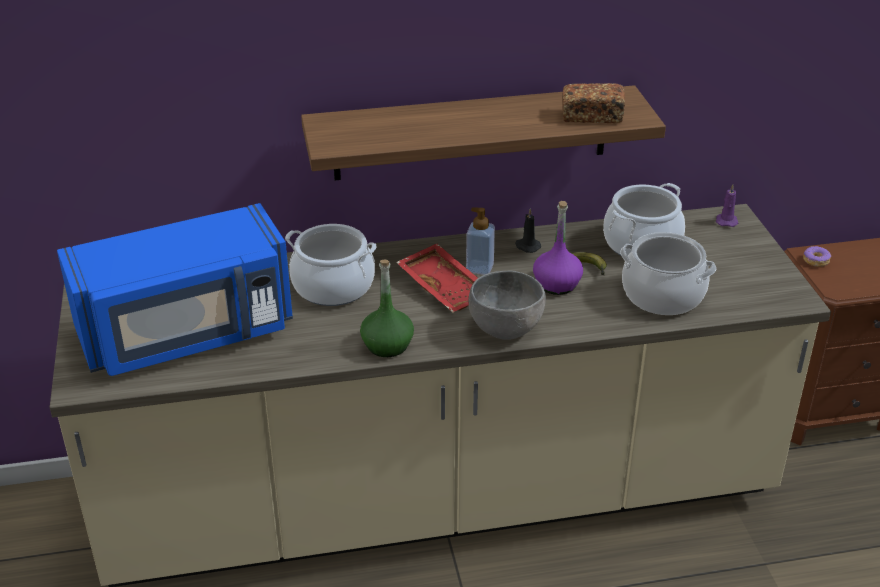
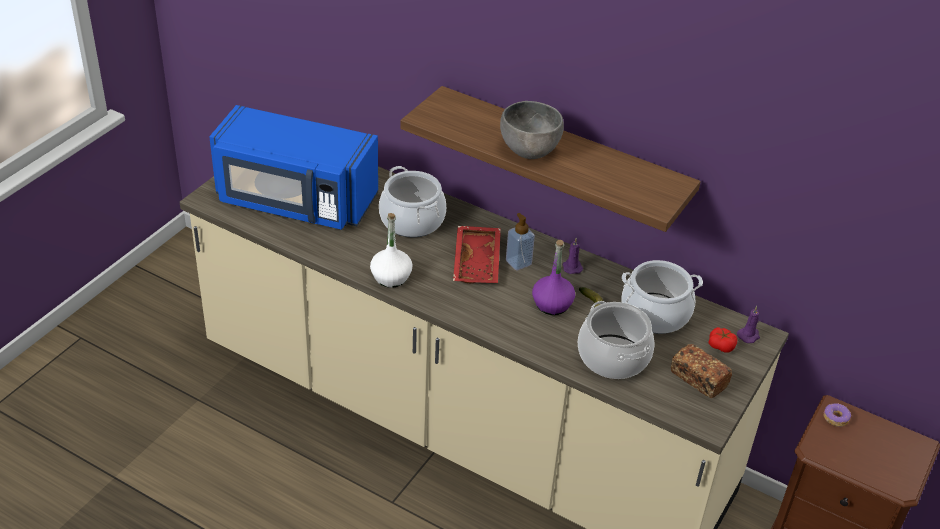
camera: 40 degrees right, 5 degrees up
(387, 345) = (391, 277): green bottle -> white bottle
(506, 329) = (475, 313): grey bowl -> grey bowl (530, 151)
(527, 246) = (571, 267): black candle -> purple candle
(591, 116) = (625, 187): bread -> bread (698, 379)
(720, 239) = (721, 345): none -> tomato

